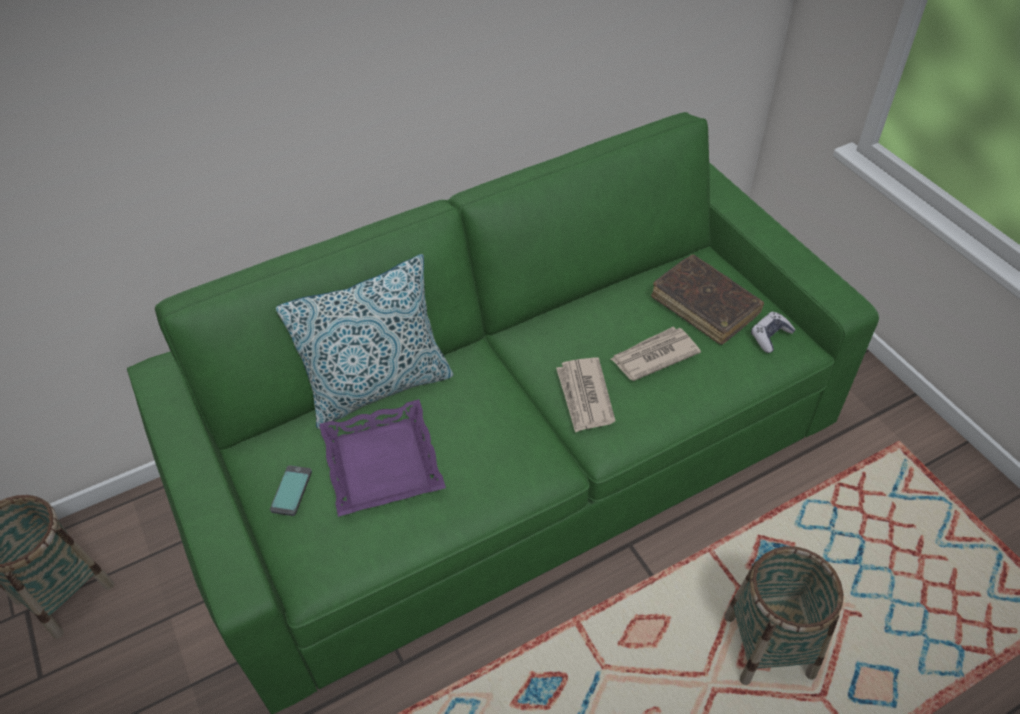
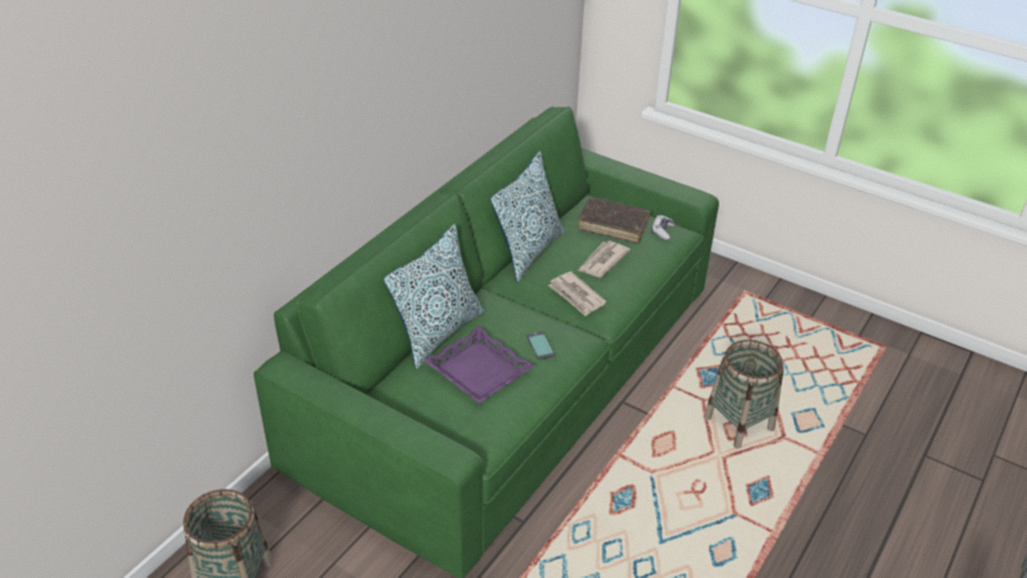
camera: 30 degrees left, 10 degrees down
(291, 491) = (429, 406): phone -> phone (540, 346)
(570, 307) = (528, 252): none -> pillow

